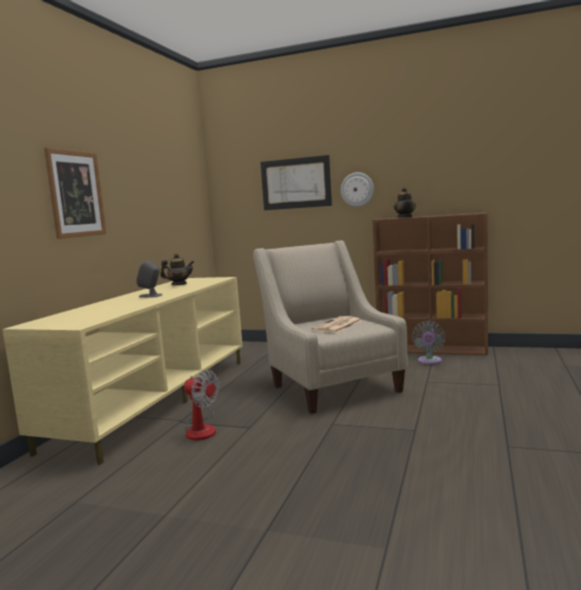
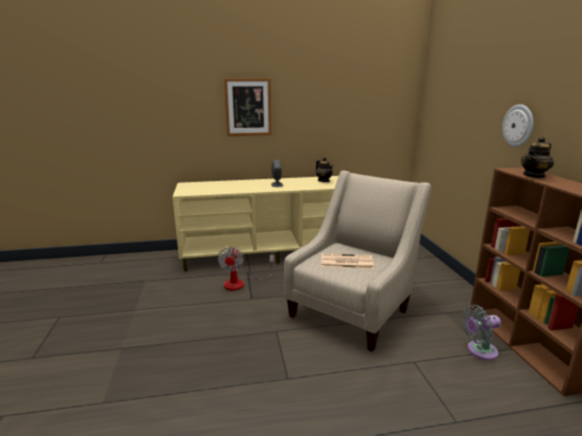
camera: 60 degrees right, 10 degrees up
(295, 183) = (472, 107): picture -> none

